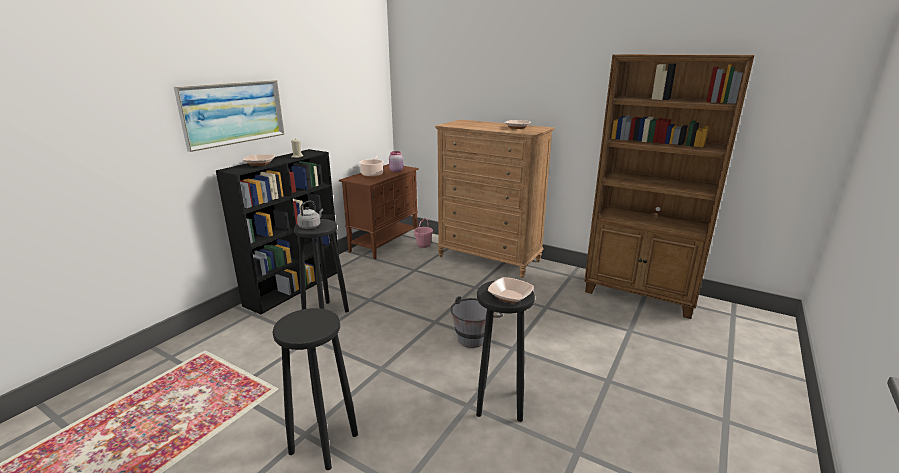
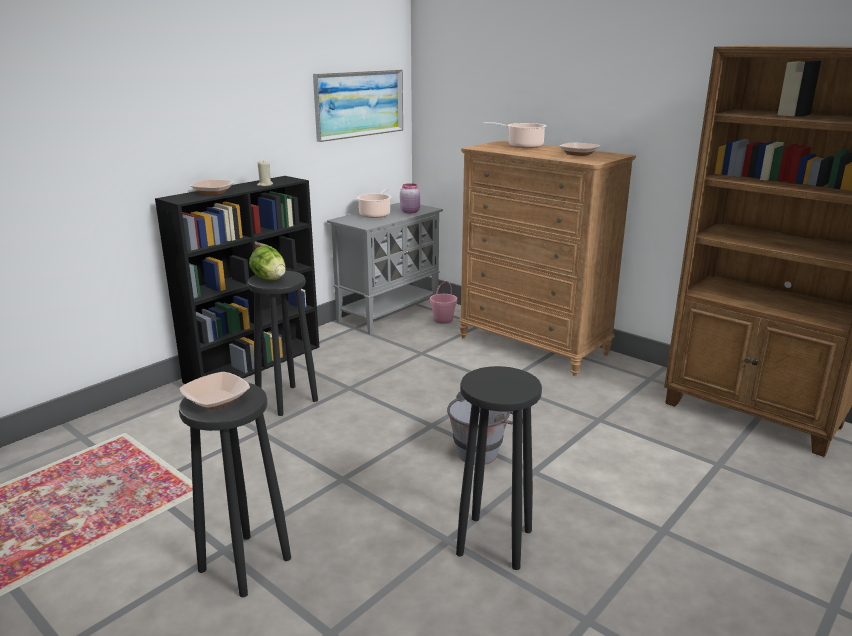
camera: 10 degrees right, 0 degrees up
(233, 113) = (183, 123): picture -> picture (359, 104)
(310, 226) = (269, 279): grey kettle -> lettuce
(384, 243) = (389, 313): brown cabinet -> grey cabinet
(476, 123) = (522, 146): none -> cooking pot
(510, 296) = (505, 388): bowl -> bowl (216, 399)

